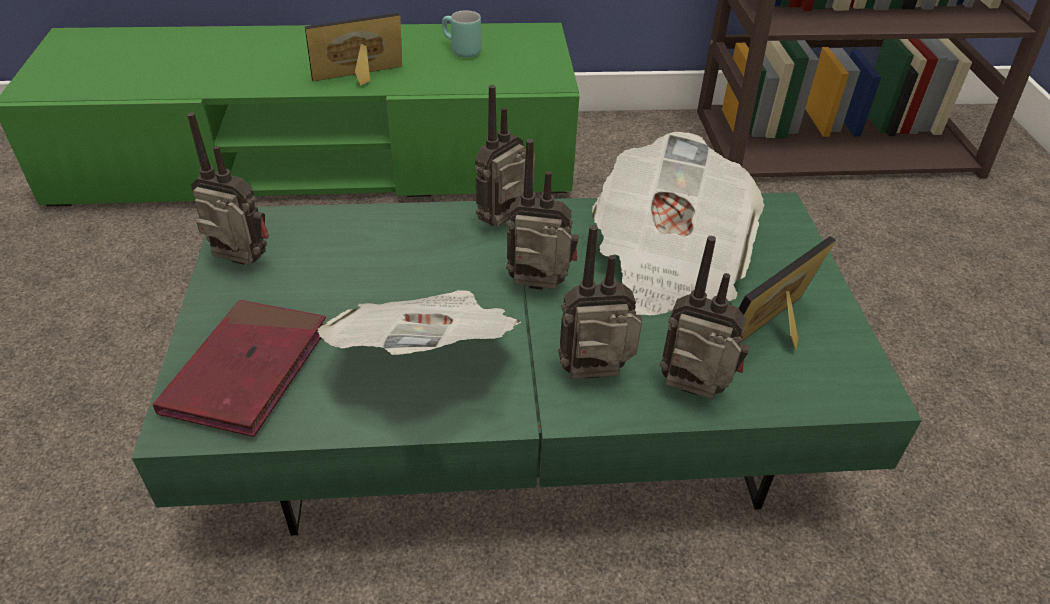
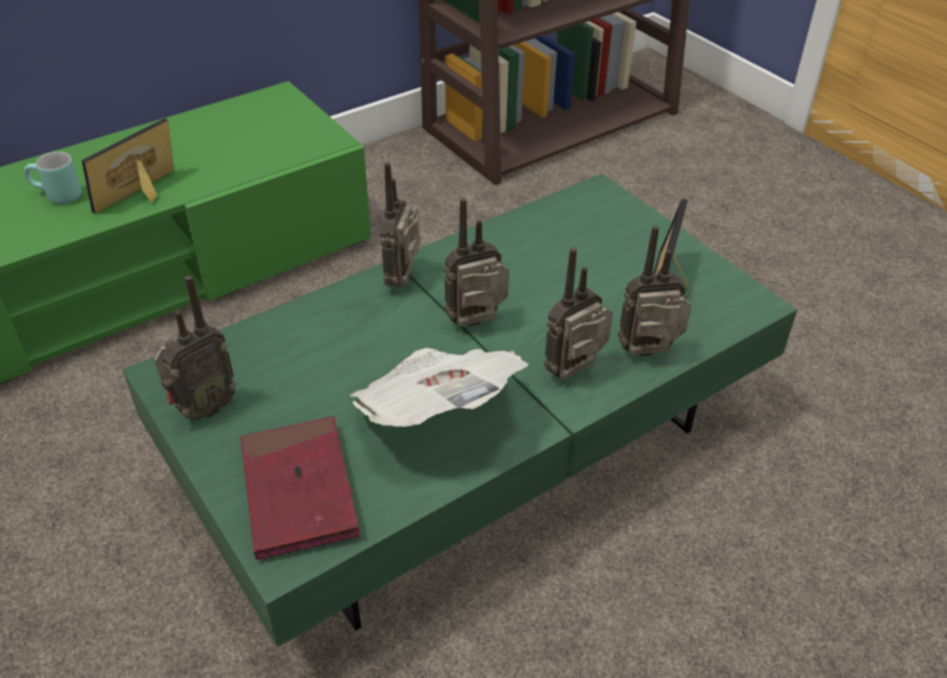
camera: 30 degrees left, 0 degrees up
(240, 265) = (203, 409): radio -> radio turned 150 degrees clockwise
(459, 51) = (217, 138): turquoise mug -> turquoise mug (56, 197)
(667, 262) = (554, 264): newspaper -> none

